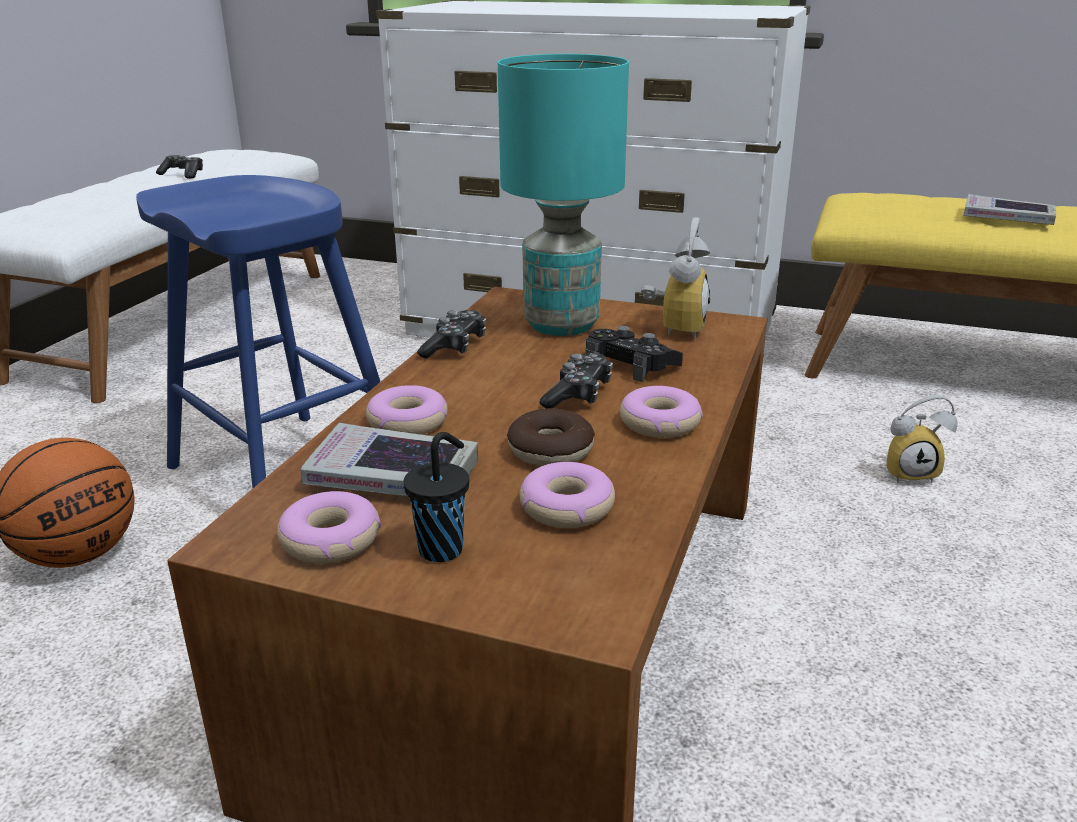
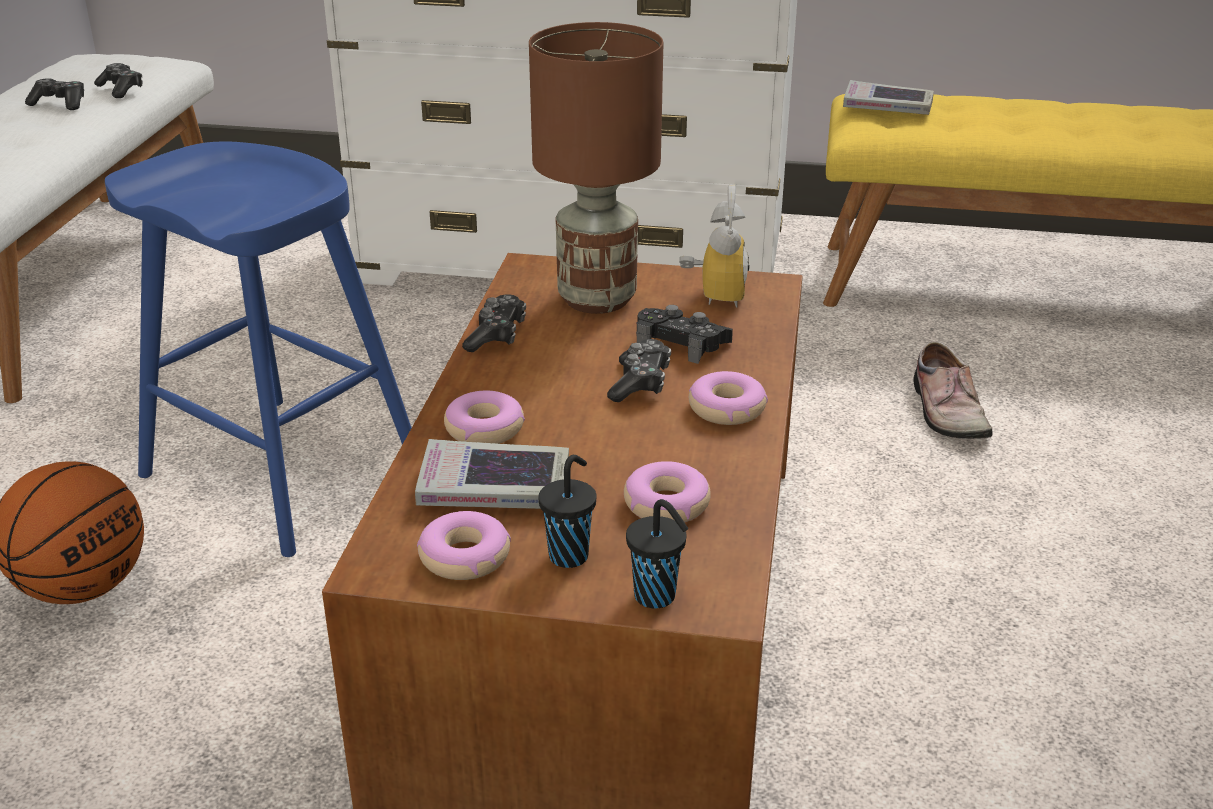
camera: 10 degrees left, 5 degrees up
(235, 168) = (121, 89): none -> game controller
(522, 604) = (657, 597): none -> black cup
(550, 450) = (633, 447): donut -> none
(563, 324) = (598, 299): turquoise table lamp -> brown table lamp
(910, 473) = (944, 411): alarm clock -> shoe
(1007, 218) = (1027, 126): book -> book (887, 107)

